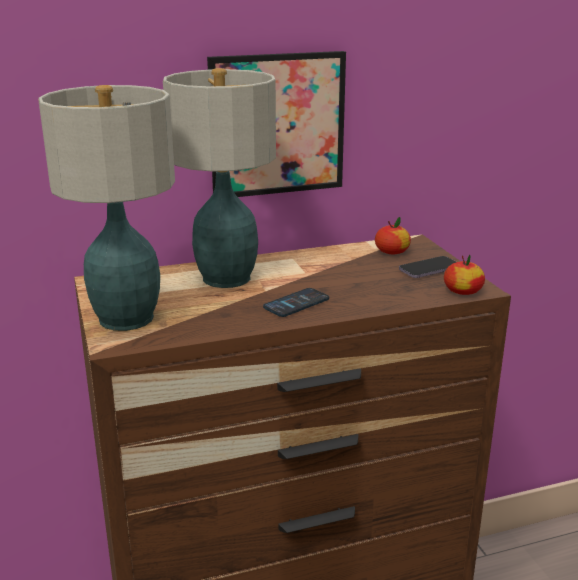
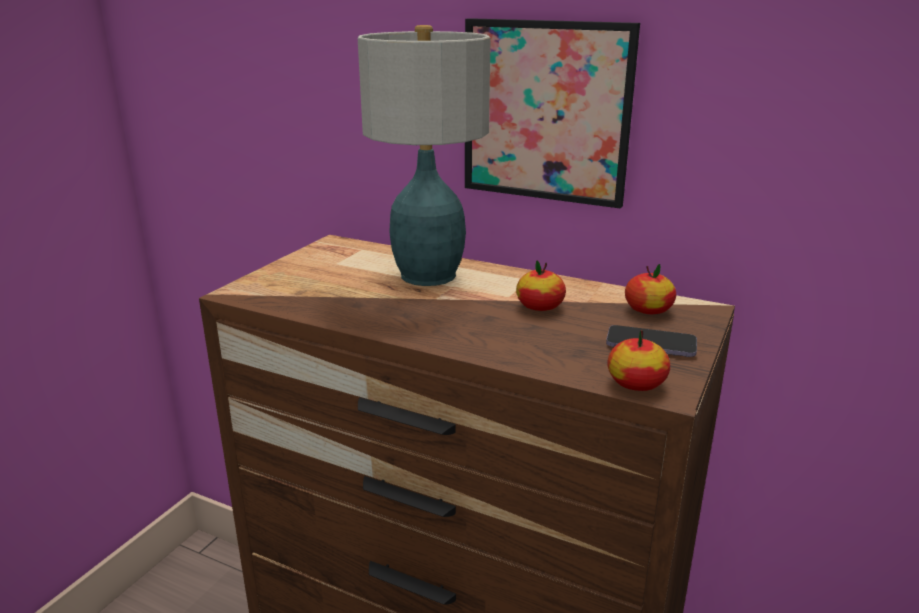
camera: 45 degrees right, 0 degrees up
(127, 318) = (288, 277): table lamp -> none
(296, 303) = (433, 320): phone -> none
(336, 271) = (540, 307): none -> apple

